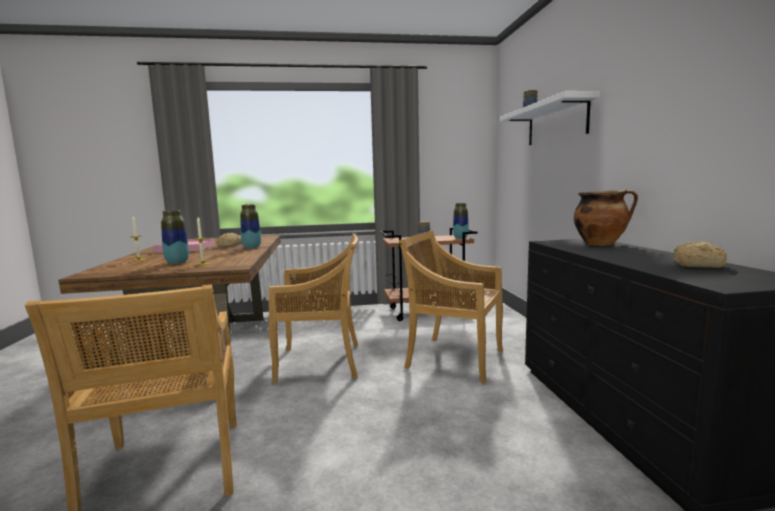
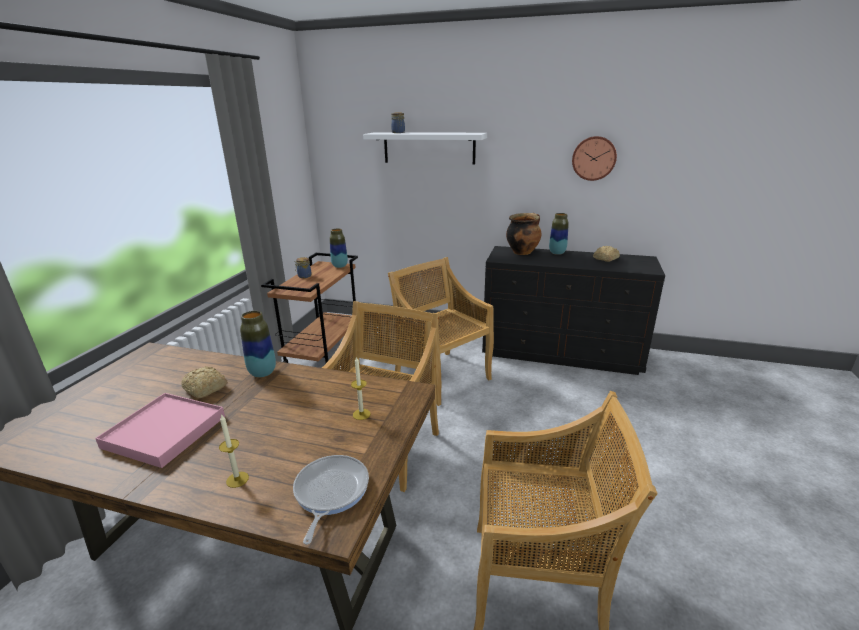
camera: 65 degrees left, 15 degrees up
(118, 270) = (330, 492): none -> frying pan
(177, 262) = (323, 436): vase -> vase (557, 253)
(453, 359) = (441, 376): beige chair -> beige chair turned 90 degrees clockwise
(722, 92) = (593, 158): none -> wall clock

